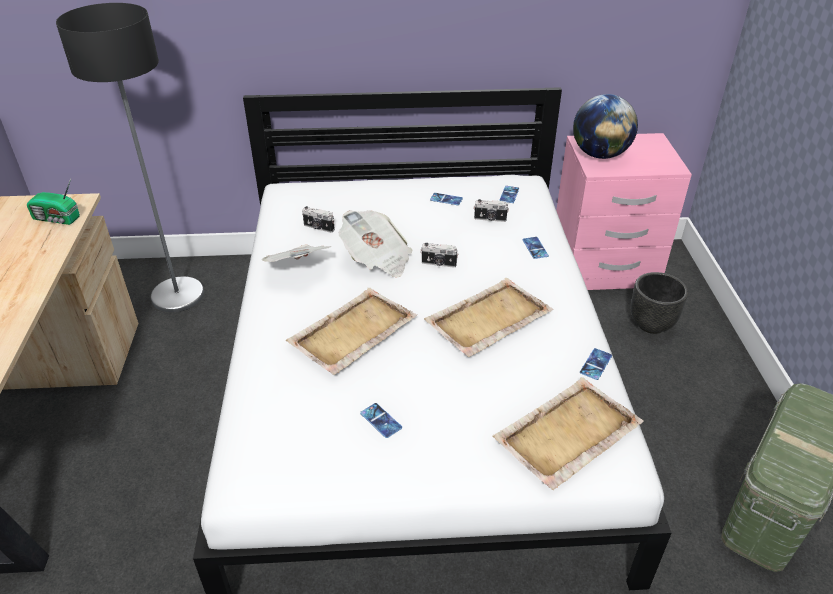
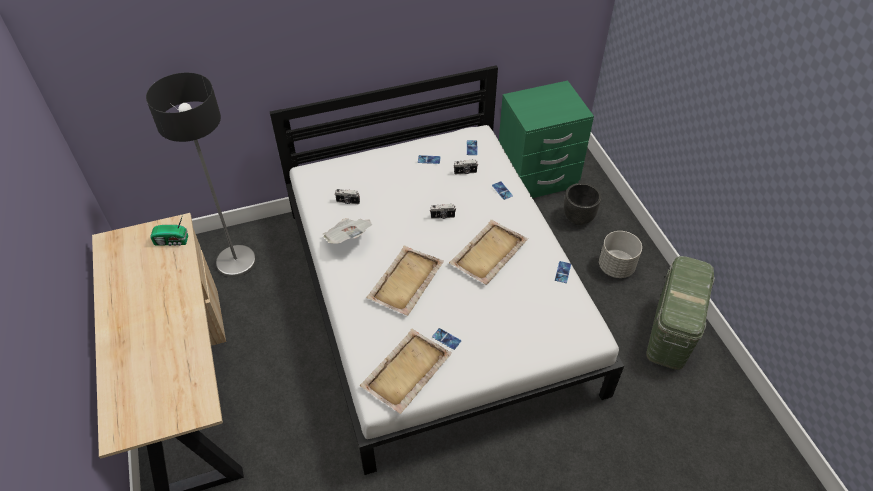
camera: 15 degrees left, 10 degrees up
(377, 259) = (399, 220): newspaper -> none
(566, 434) = (557, 323): beige tray -> beige tray (405, 372)
(599, 154) = (529, 108): globe -> none
(603, 268) = (537, 178): pink nightstand -> green nightstand
(696, 398) = (616, 267): none -> grey planter

